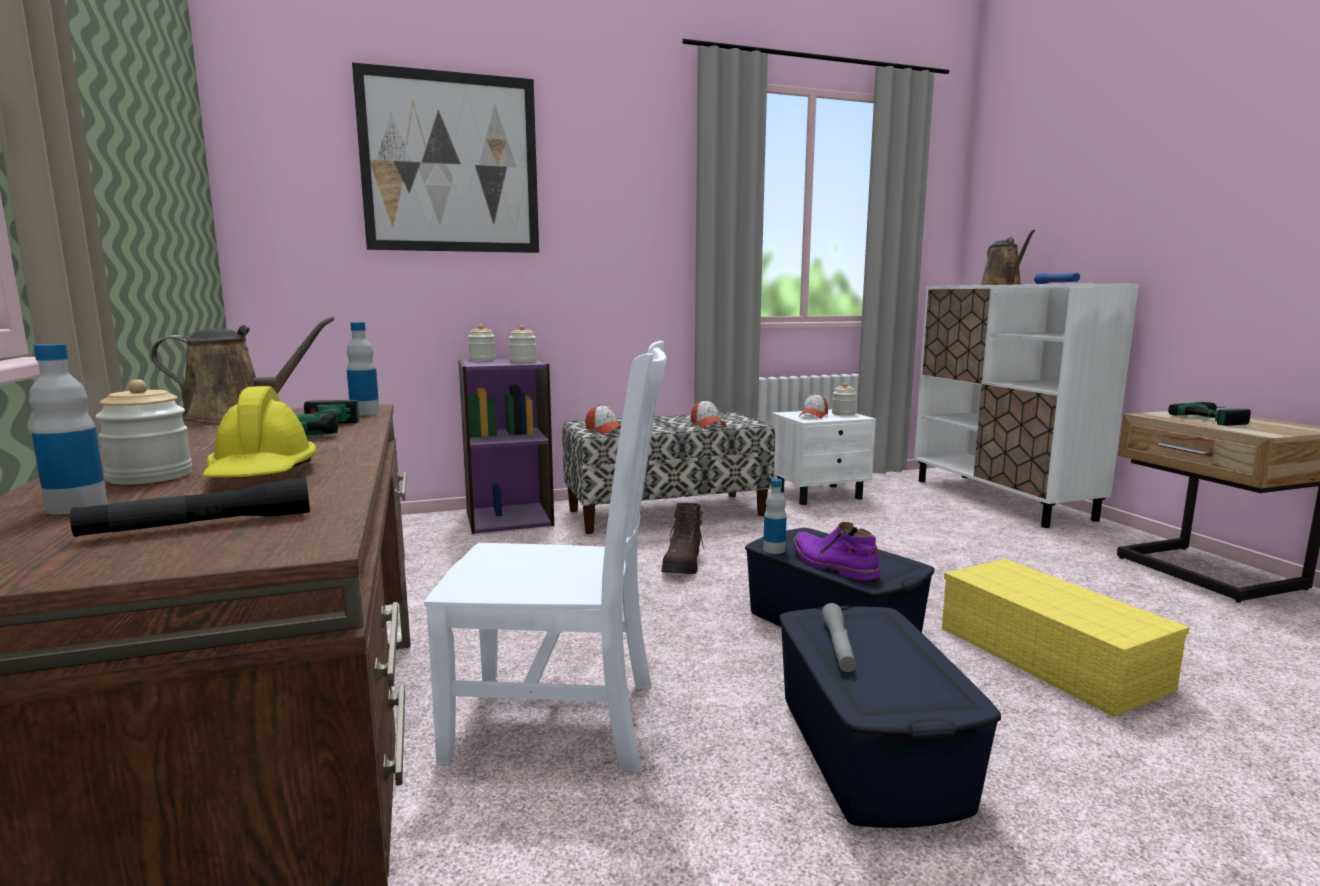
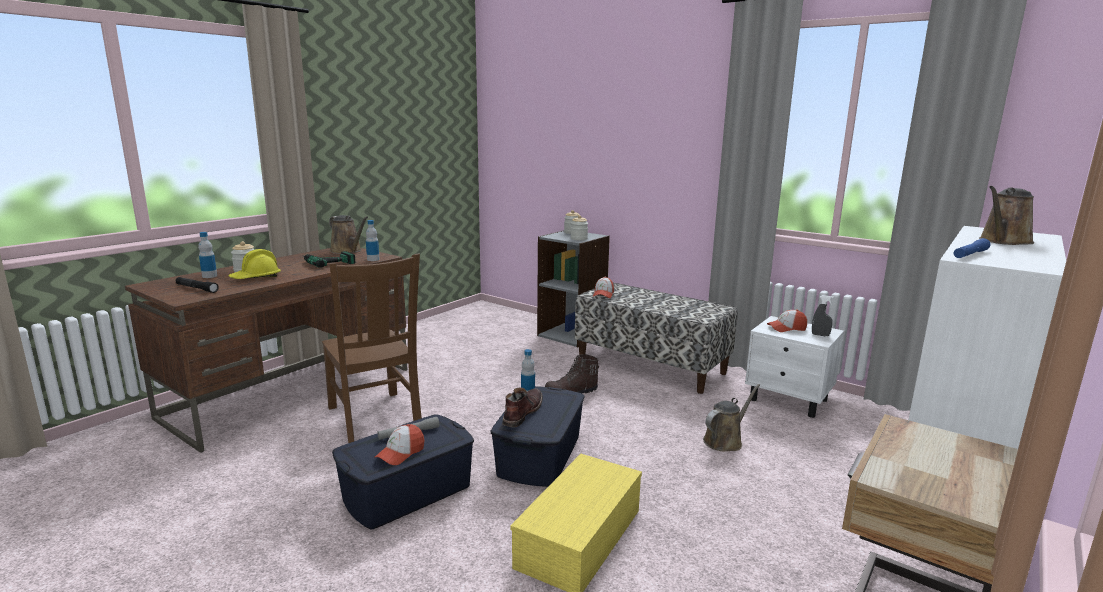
camera: 55 degrees right, 5 degrees up
(451, 163) = (575, 106): picture -> none
(509, 518) = (572, 334): purple bookcase -> grey bookcase
(562, 720) = (374, 418): white chair -> brown chair
(707, 424) = (671, 309): cap -> cap (400, 453)
(832, 565) = (522, 413): purple boot -> brown boot
(843, 414) = (820, 335): jar -> grey spray bottle
(877, 537) = (725, 440): none -> brown watering can
(1220, 419) = (953, 459): power drill -> none

